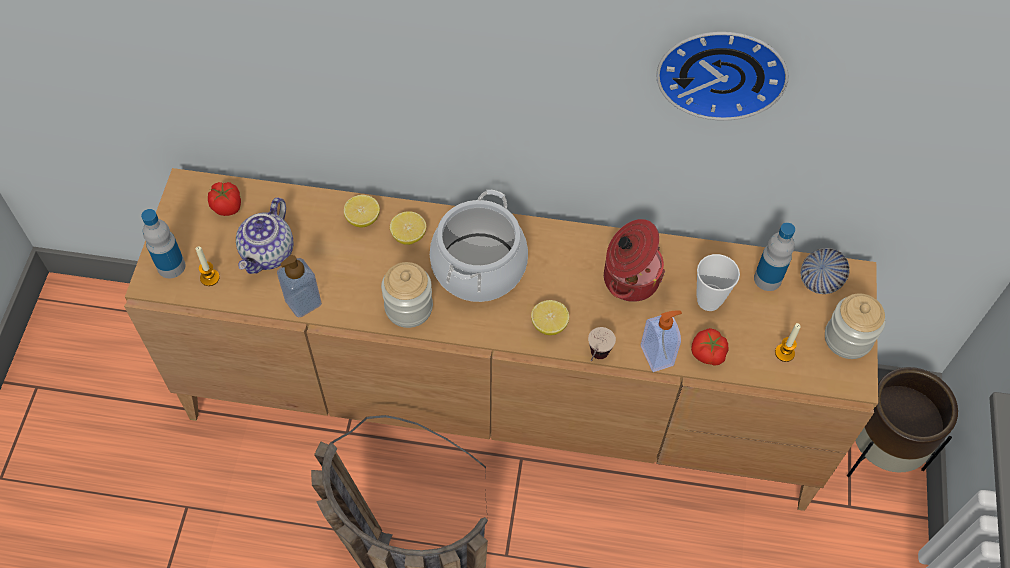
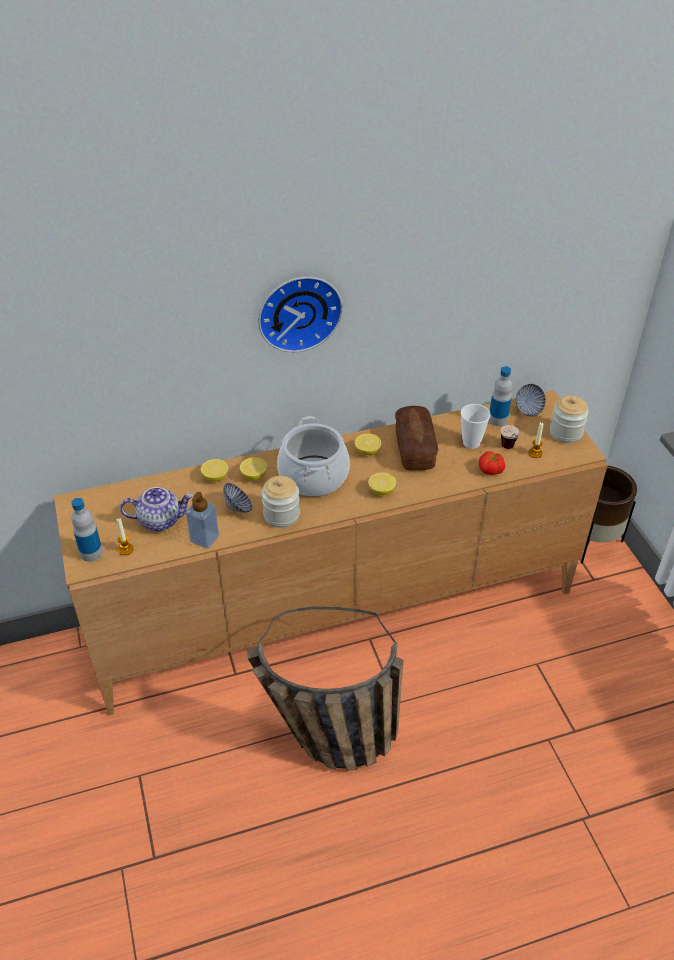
camera: 25 degrees left, 15 degrees down
(227, 206) = (111, 503): tomato -> none
(268, 253) = (160, 520): teapot -> teapot turned 90 degrees counterclockwise
(365, 274) = (238, 507): none -> bowl
(567, 257) = (367, 451): none -> lemon
(596, 361) = (425, 499): cup -> cup (509, 450)
(629, 278) = (414, 448): cooking pot -> bread
(658, 355) = (461, 482): soap dispenser -> none
(722, 69) = (440, 266): wall clock -> wall clock (298, 311)

